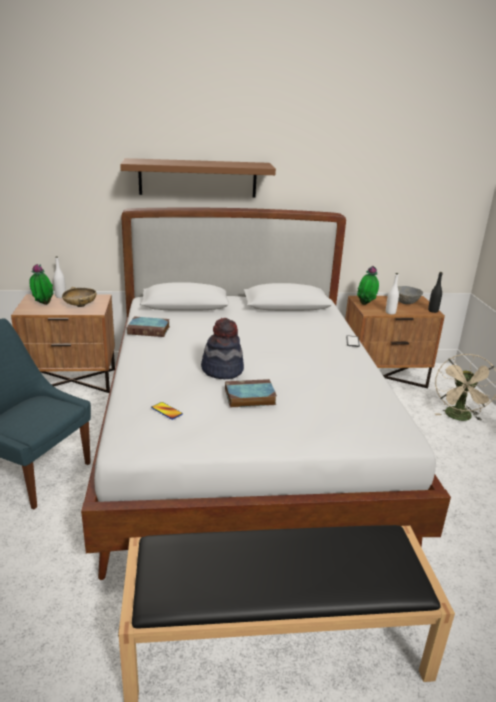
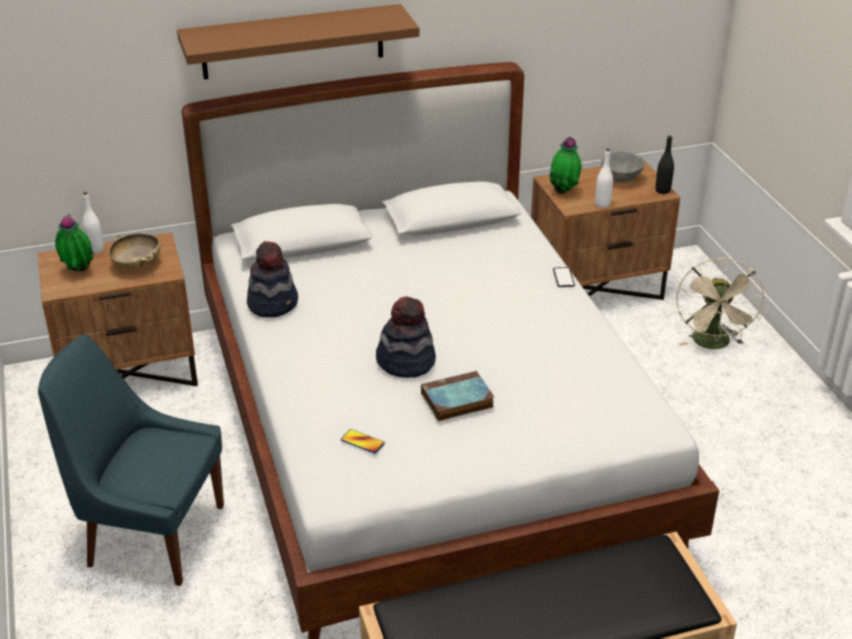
camera: 10 degrees left, 10 degrees up
(149, 330) = (273, 303): book -> hat

